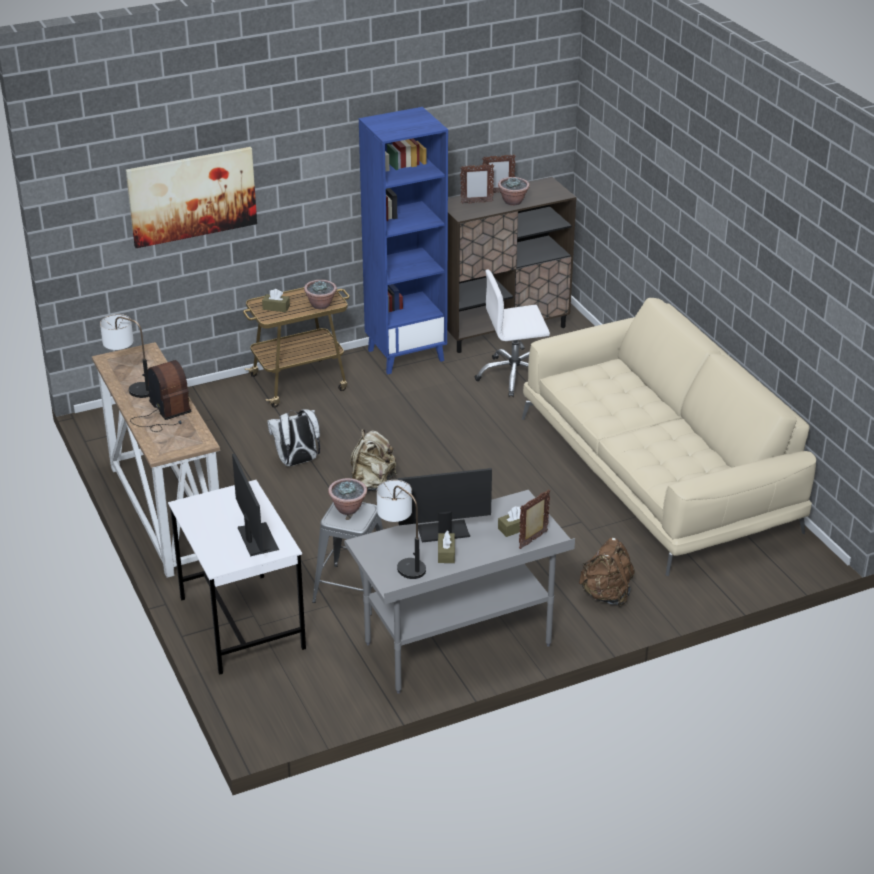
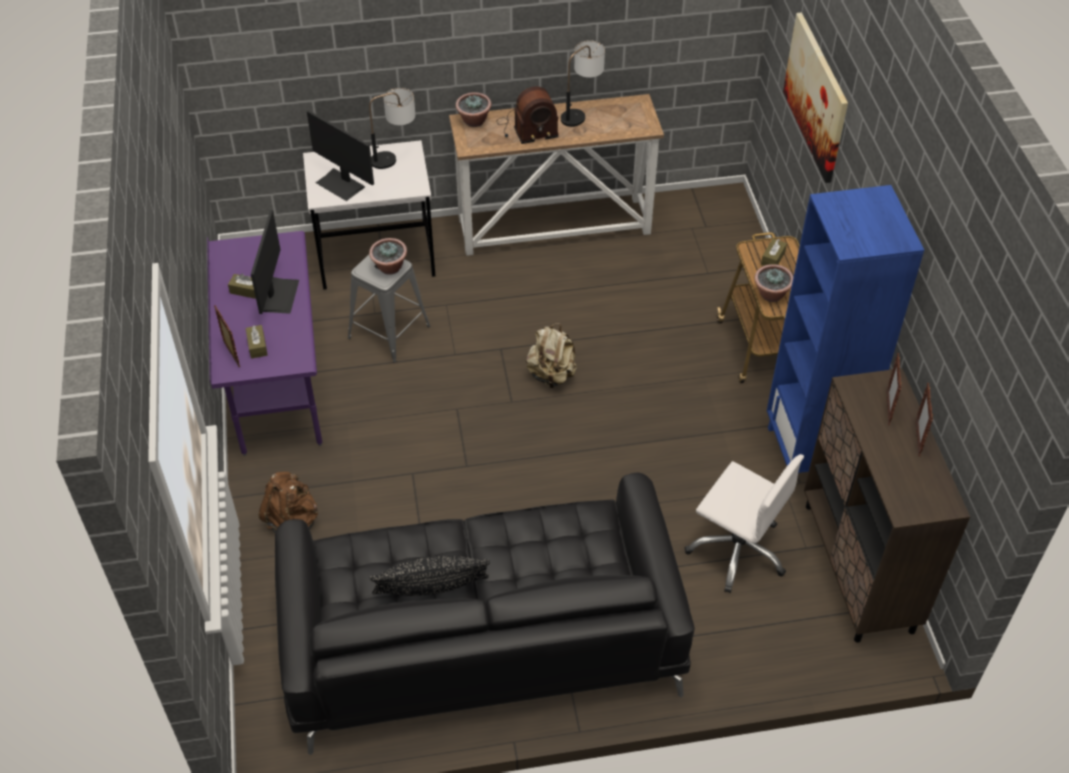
camera: 105 degrees right, 15 degrees up
(256, 539) = (341, 184): monitor -> monitor turned 45 degrees clockwise
(297, 462) = (609, 324): white backpack -> none
(402, 562) = (250, 260): table lamp -> table lamp (395, 157)
(458, 645) = (278, 390): grey desk -> purple desk
(513, 201) = (886, 449): potted plant -> potted plant (474, 121)
(514, 376) = (737, 550): white office chair -> white office chair turned 120 degrees clockwise
(658, 475) = (480, 638): beige sofa -> black sofa
(677, 437) = (431, 592): none -> black pillow

